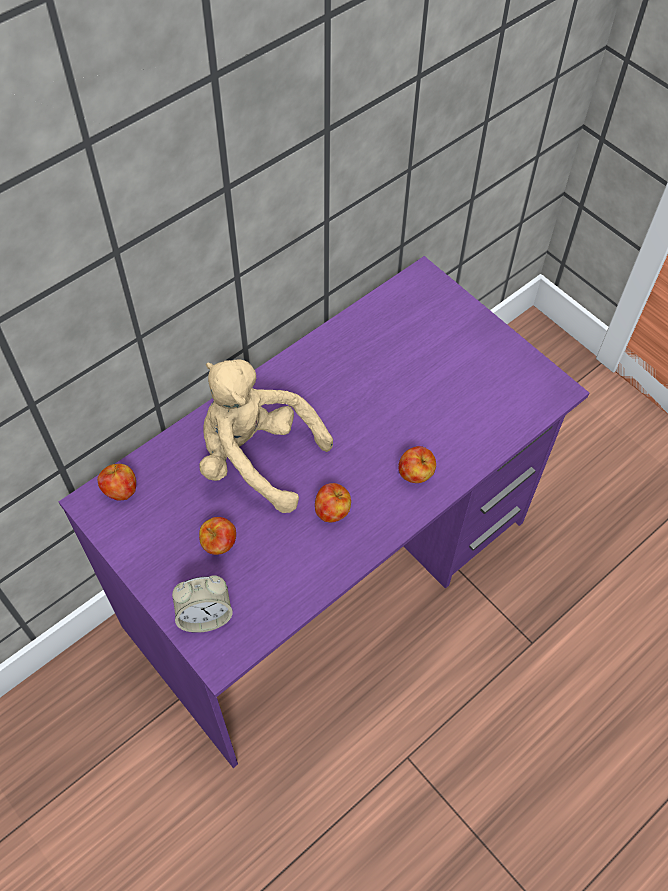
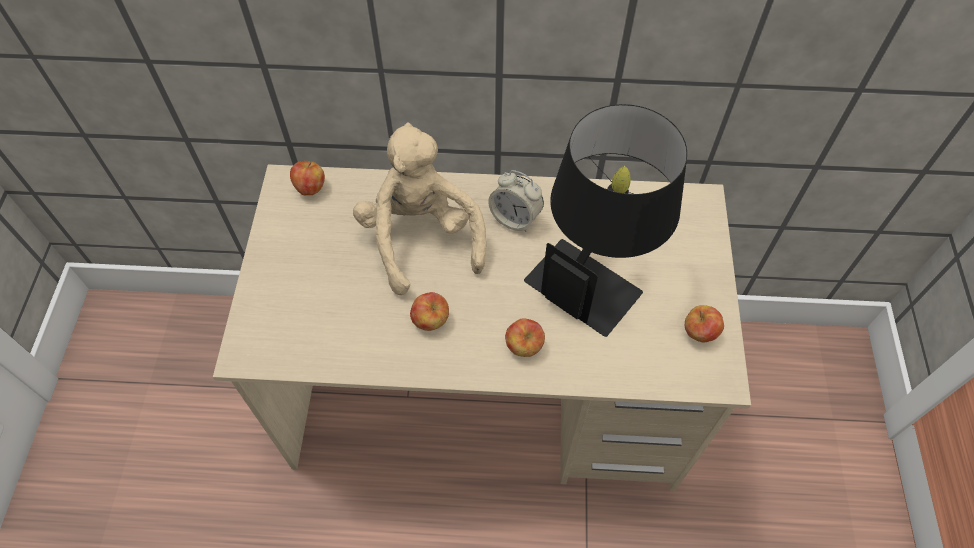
camera: 45 degrees right, 0 degrees up
(205, 615) = (266, 317): alarm clock -> alarm clock (515, 218)
(219, 544) = (330, 277): apple -> apple (699, 333)
(329, 574) = (487, 397): purple desk -> beige desk
(406, 382) = (595, 270): none -> black table lamp

